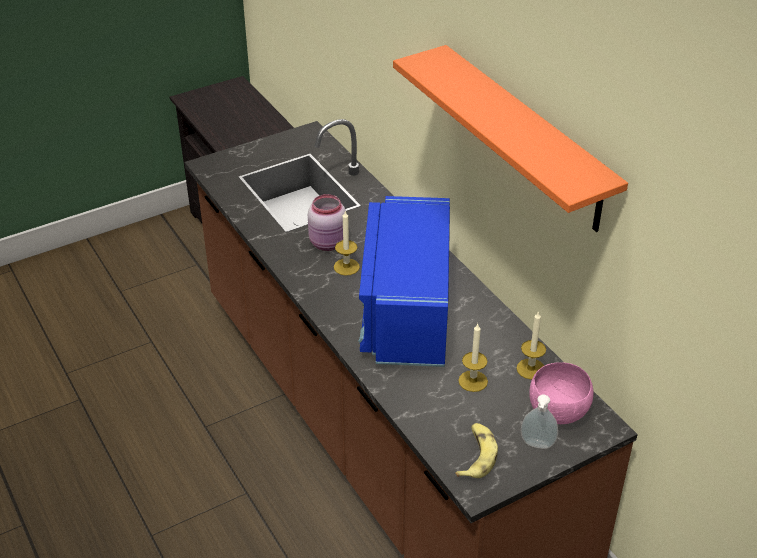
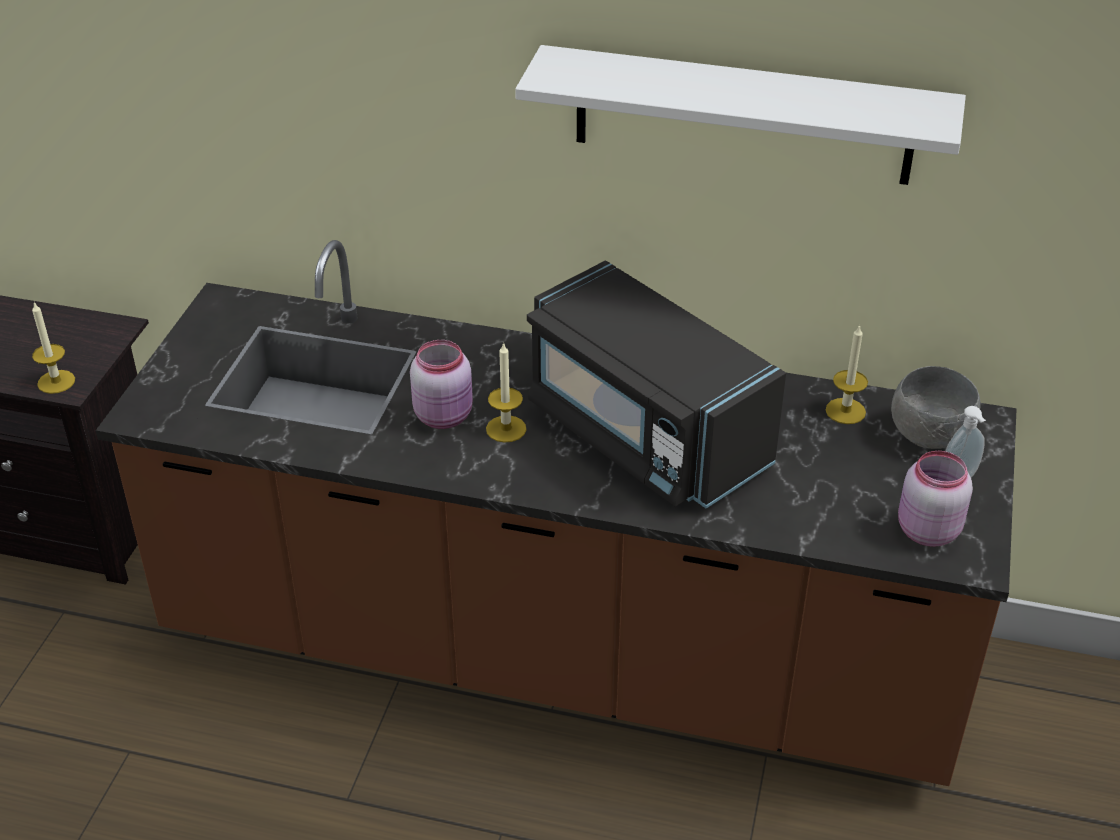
camera: 45 degrees left, 0 degrees up
(407, 311) = (644, 434): blue microwave -> black microwave
(473, 381) = (814, 460): candle -> candle (56, 382)
(476, 455) = (926, 531): banana -> pink jar
(525, 138) = (743, 116): orange shelf -> white shelf
(559, 413) = (931, 436): pink bowl -> grey bowl

